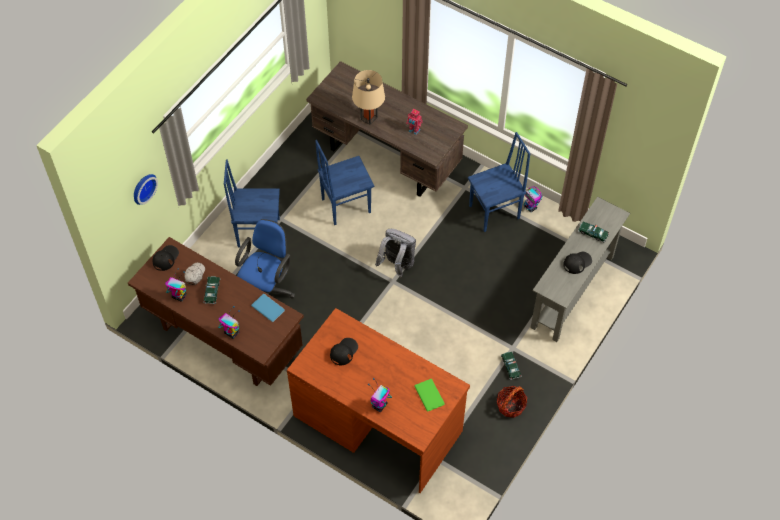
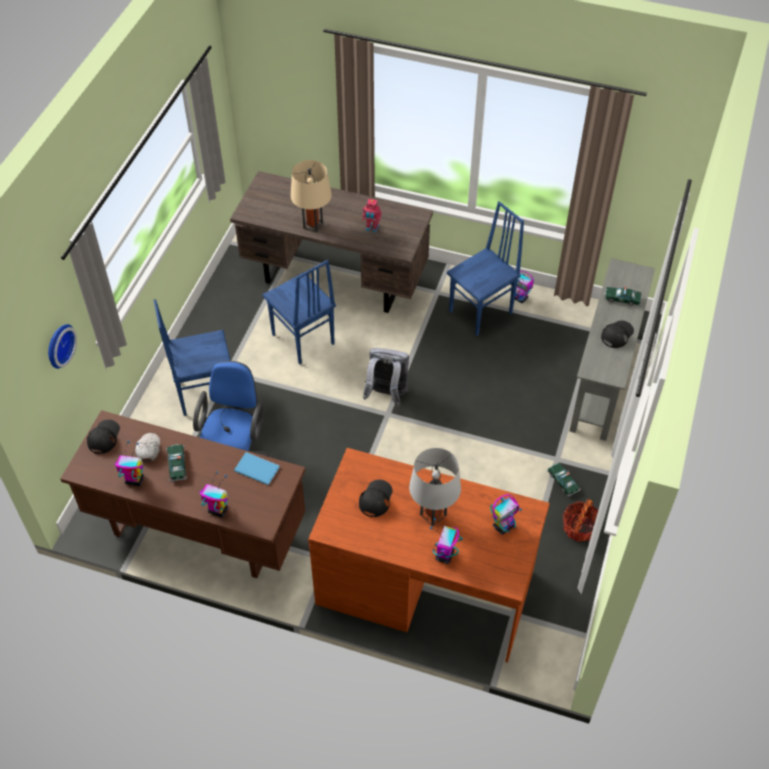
camera: 15 degrees left, 5 degrees down
(345, 205) = (302, 340): blue chair -> blue chair turned 90 degrees counterclockwise
(381, 373) = (433, 515): none -> grey table lamp
(429, 394) = (503, 526): green book -> toy robot

